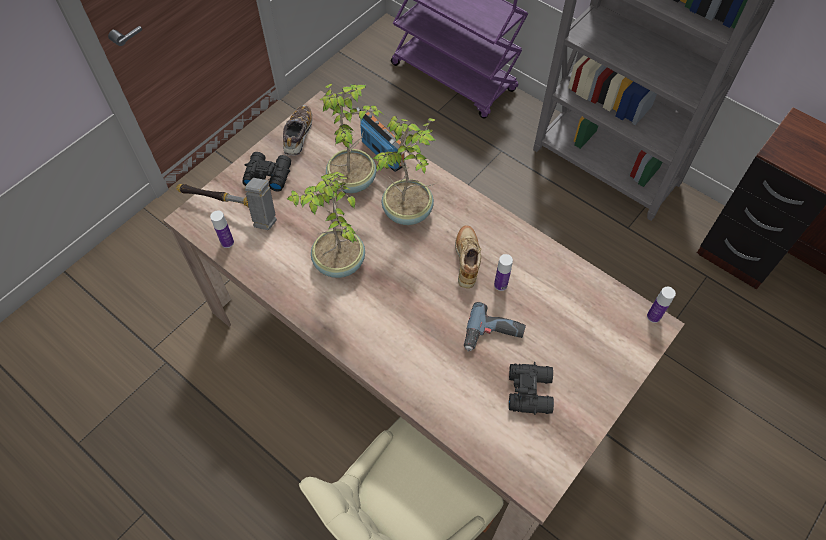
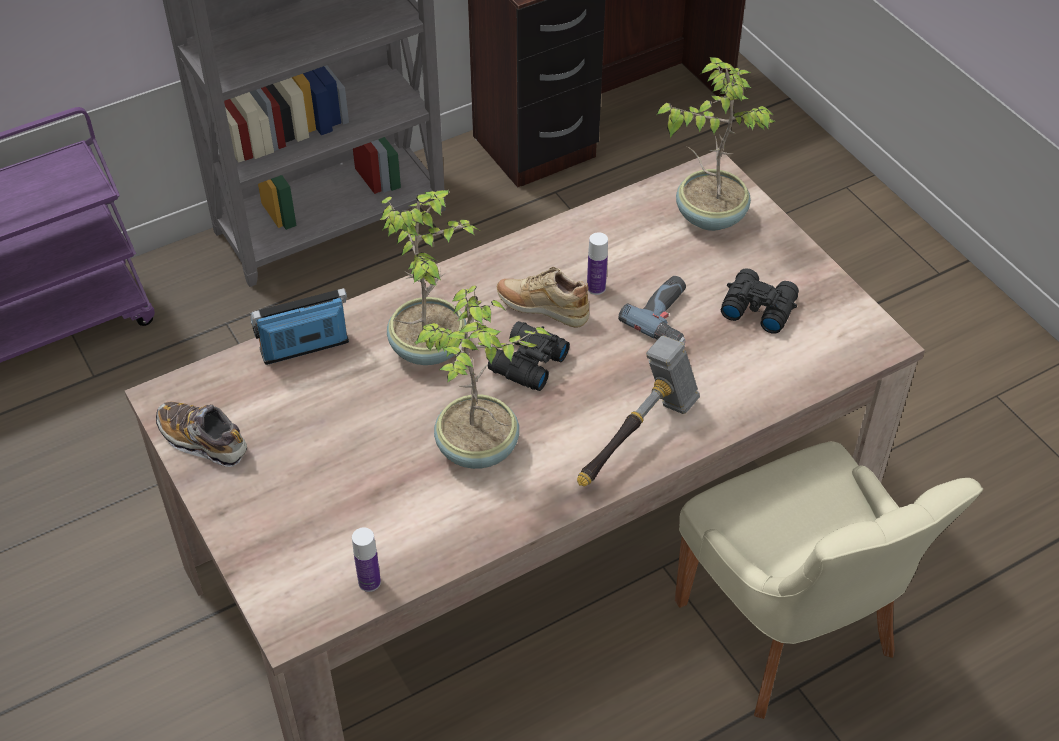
camera: 70 degrees left, 10 degrees down
(232, 210) = (308, 563): hammer -> hammer (636, 439)
(267, 175) = (262, 500): black binoculars -> black binoculars (526, 364)
(353, 180) = (335, 394): potted plant -> potted plant (709, 215)
(653, 316) = (700, 169): bottle -> none

